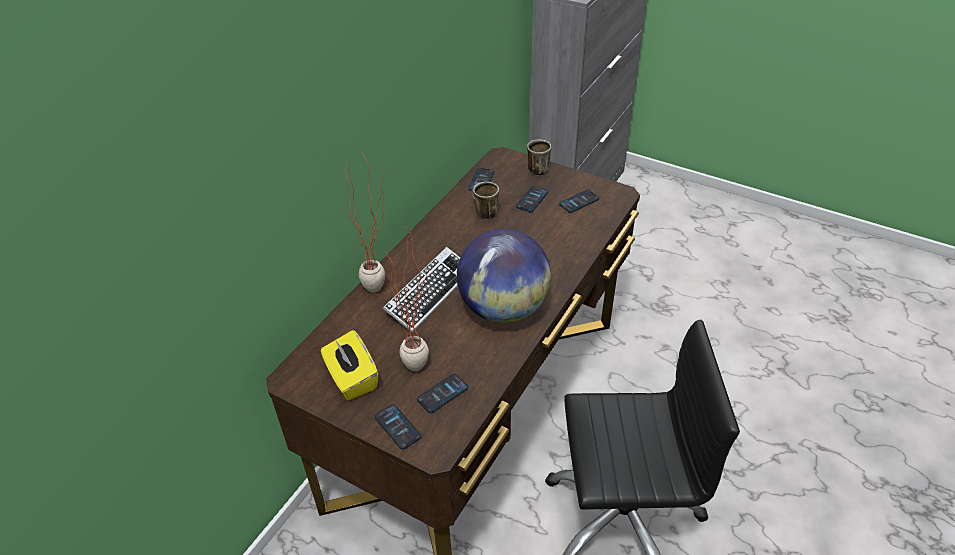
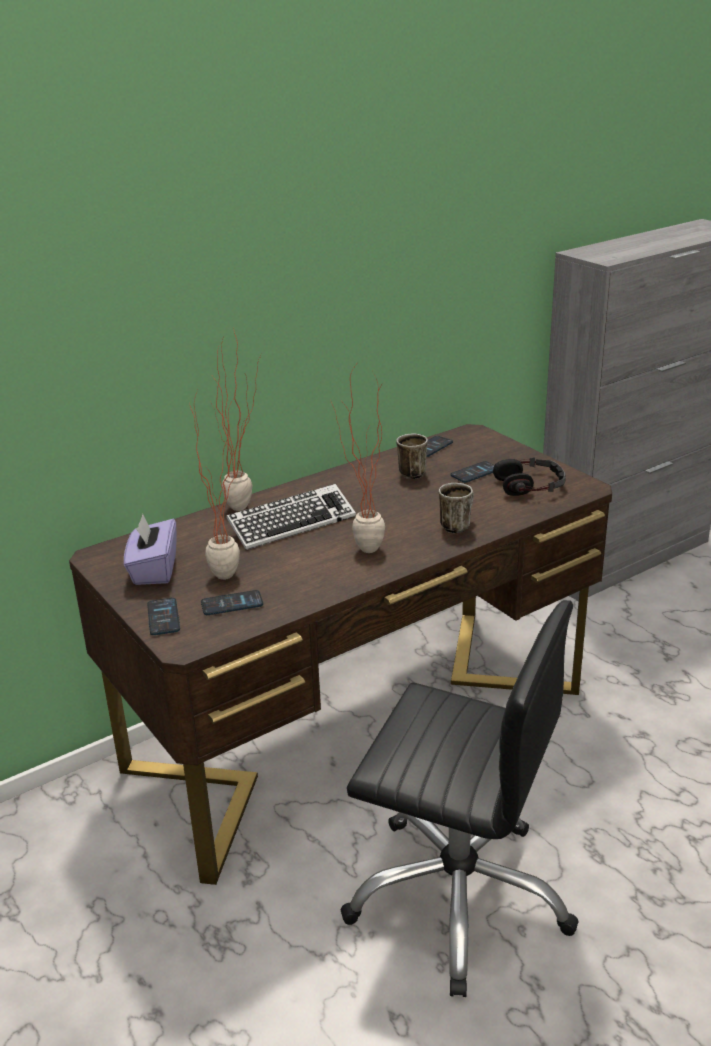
camera: 25 degrees right, 15 degrees down
(352, 379) = (154, 570): yellow tissue box -> purple tissue box
(503, 308) = (360, 553): globe -> potted plant
(538, 168) = (506, 448): mug -> mug (457, 525)
(579, 202) = (529, 485): phone -> headphones

